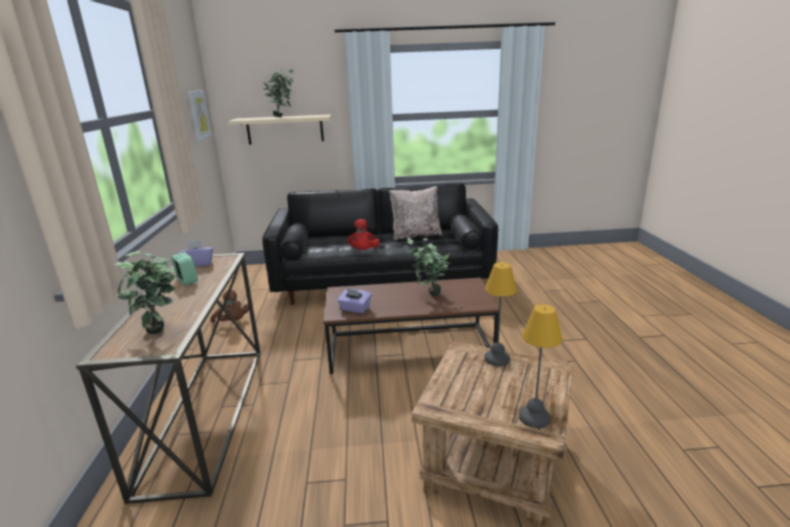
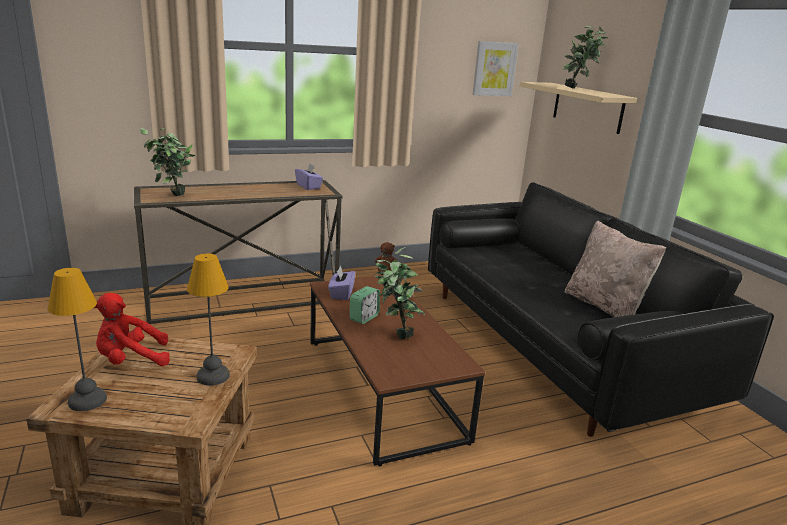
camera: 70 degrees right, 0 degrees up
(187, 280) = (271, 189): alarm clock -> alarm clock (364, 318)
(364, 251) = (502, 278): red plush toy -> red plush toy (131, 360)

